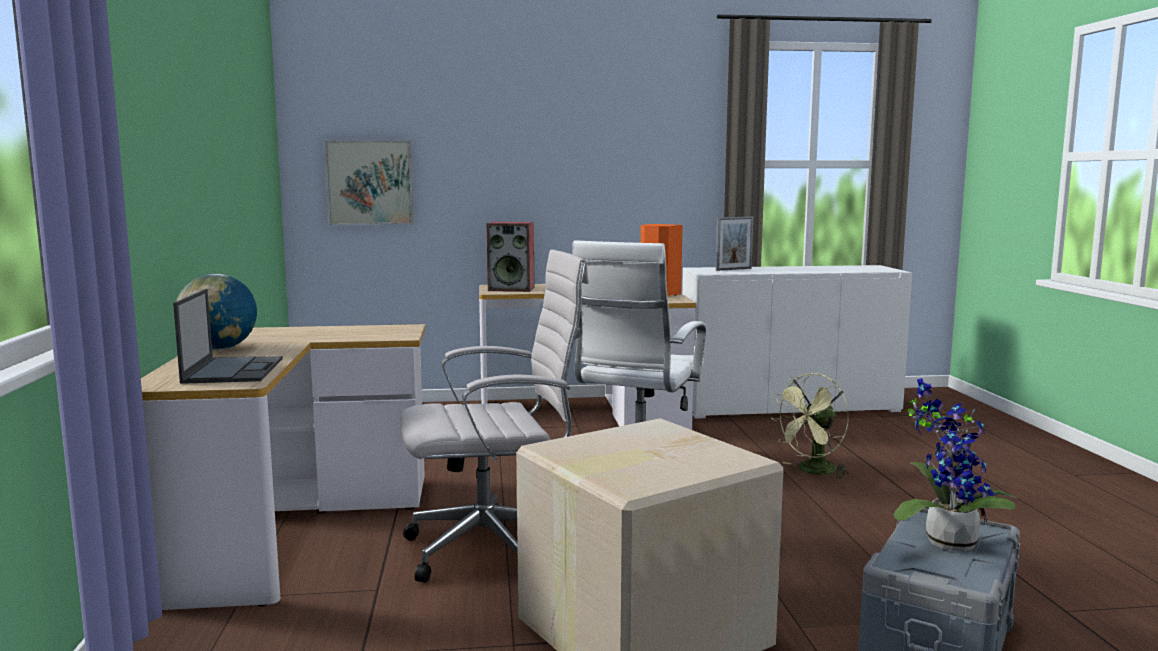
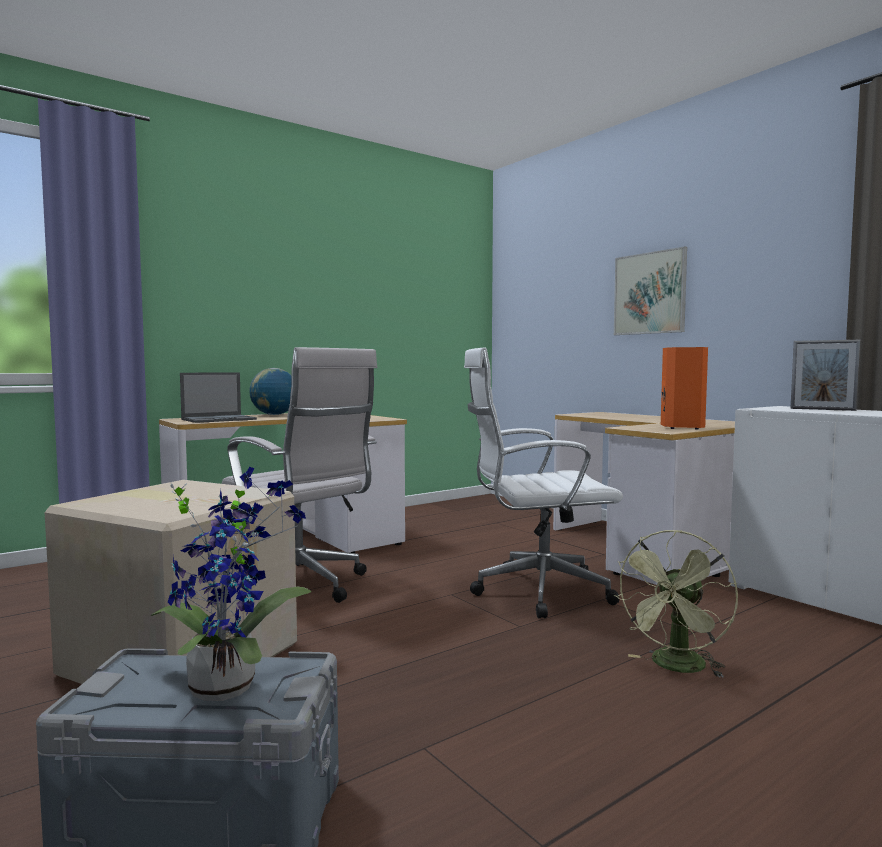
camera: 60 degrees right, 5 degrees down
(370, 182) = (536, 323): picture -> picture (649, 293)
(512, 289) = (598, 414): speaker -> none
(812, 471) = (676, 667): green fan -> green fan turned 75 degrees counterclockwise

